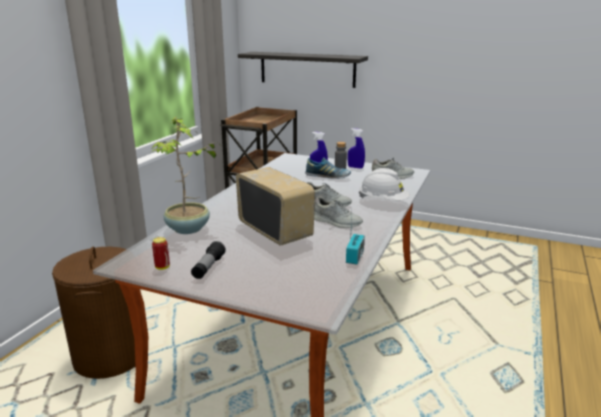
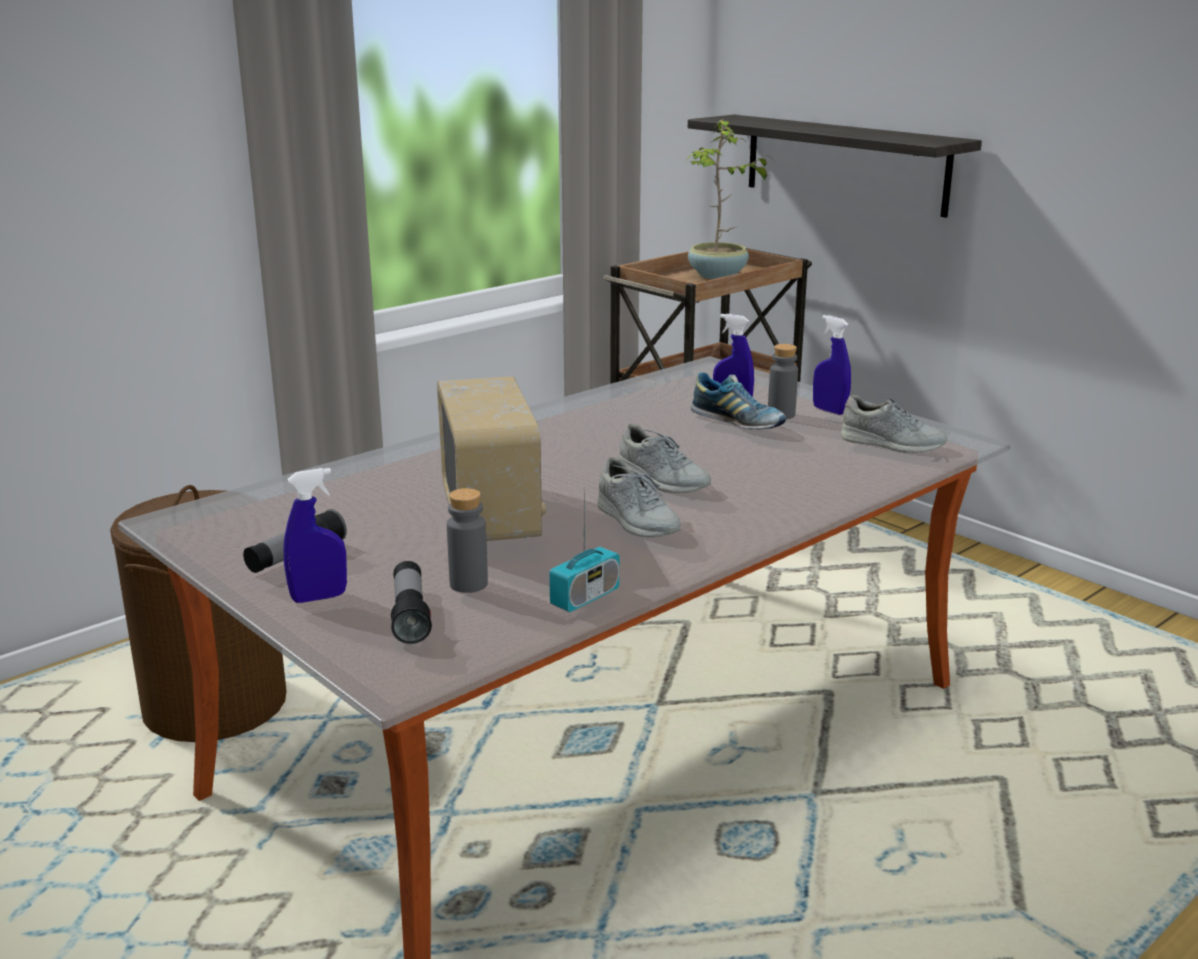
camera: 25 degrees right, 0 degrees up
(162, 267) = (223, 540): can -> none
(188, 229) = (341, 481): potted plant -> potted plant (717, 276)
(241, 283) = (319, 597): none -> blue spray bottle
(292, 281) = (410, 615): none -> flashlight
(301, 262) = (468, 584): none -> grey bottle
(383, 201) = (795, 496): white hard hat -> none

